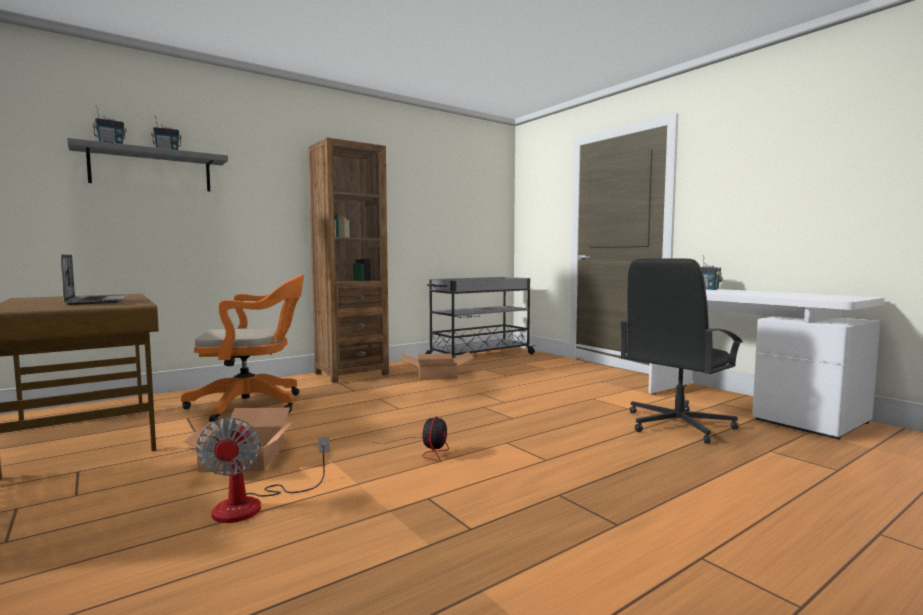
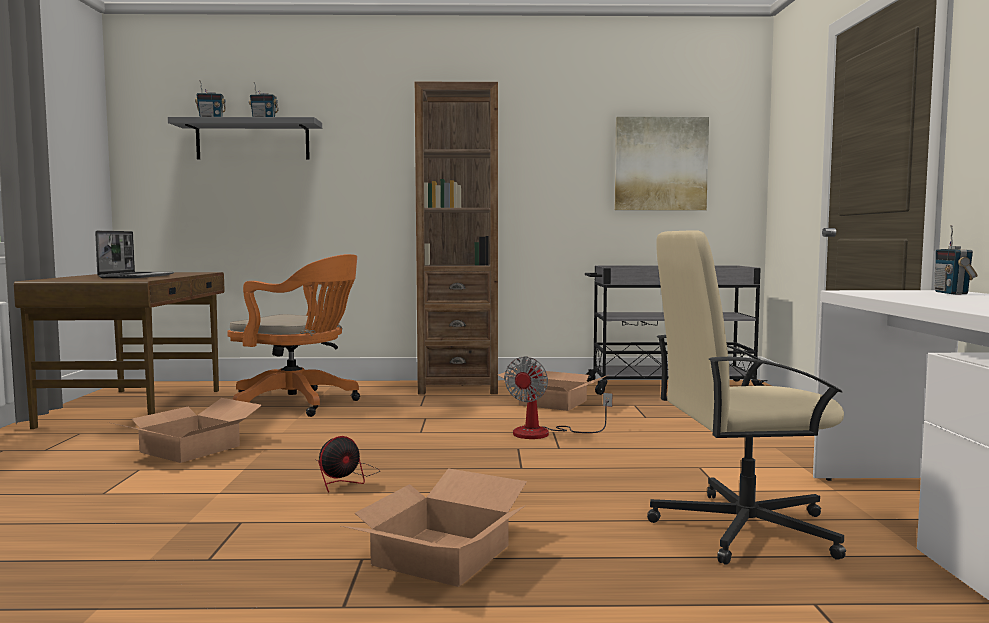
camera: 35 degrees right, 0 degrees up
(254, 504) = (116, 487): fan -> fan (544, 433)
(461, 211) = (660, 164): none -> picture
(595, 479) = (442, 556): none -> cardboard box
(676, 425) = (741, 529): black office chair -> beige office chair

